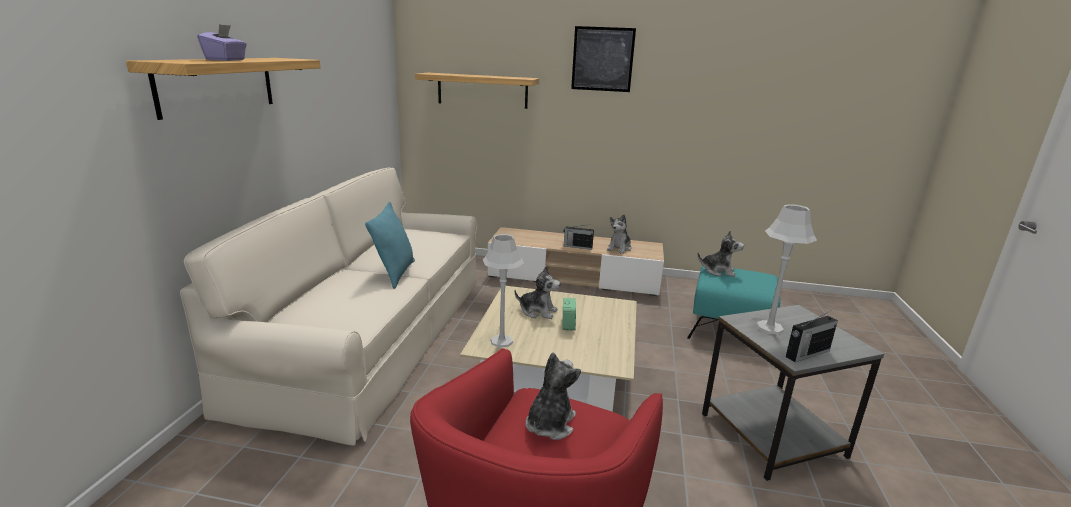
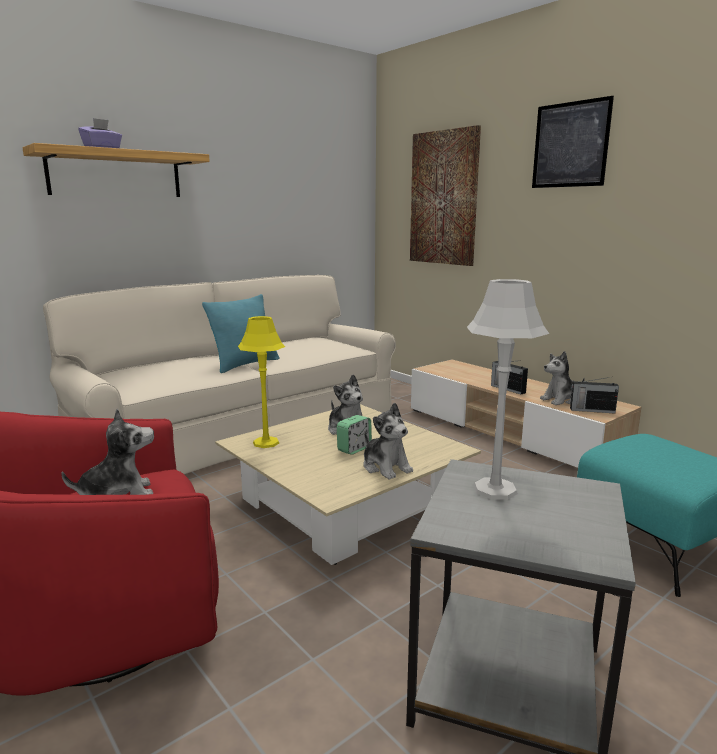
camera: 40 degrees right, 5 degrees down
(482, 90) = (444, 198): shelf -> picture
(502, 341) = (266, 443): grey table lamp -> yellow table lamp
(718, 271) = (643, 442): plush toy -> plush toy (386, 467)
(806, 354) = (479, 530): radio -> radio (591, 410)

